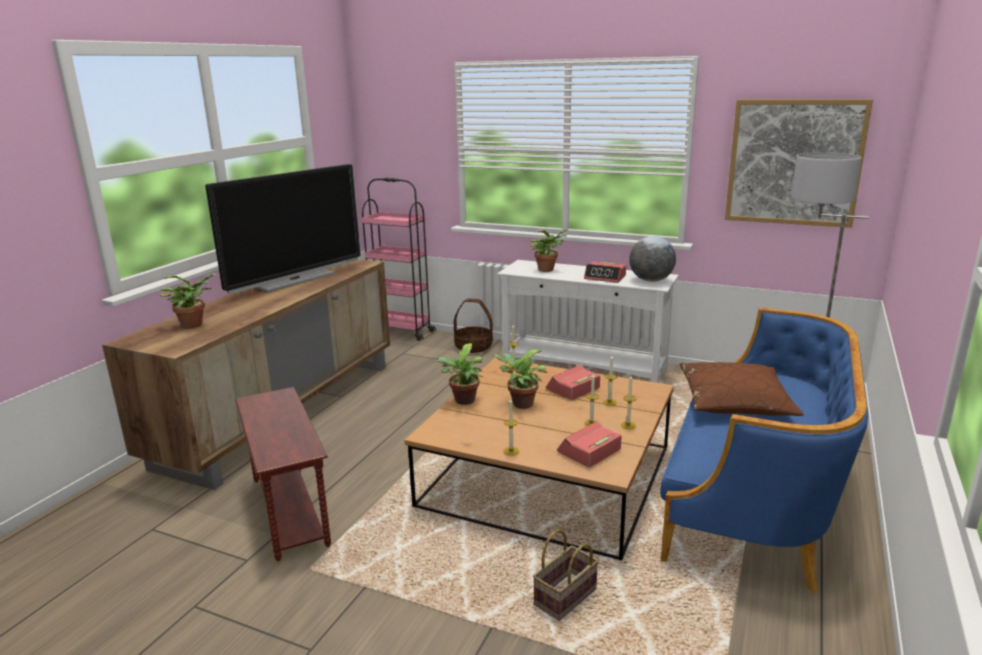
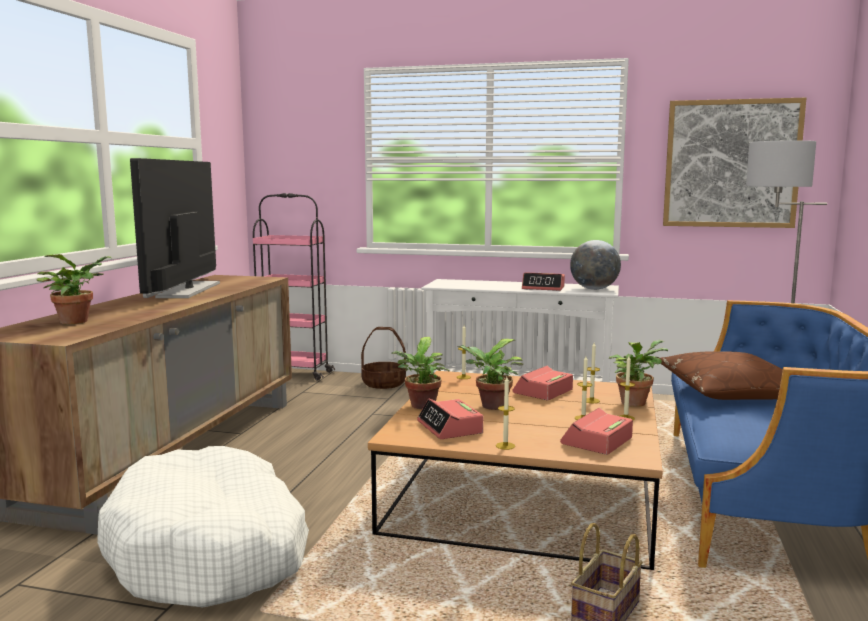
camera: 10 degrees left, 10 degrees down
(289, 511) = (210, 551): brown side table -> white dog bed
(295, 280) = (189, 290): television -> television turned 150 degrees clockwise
(475, 427) = (450, 428): none -> alarm clock
(547, 269) = (475, 284): potted plant -> potted plant (634, 402)

